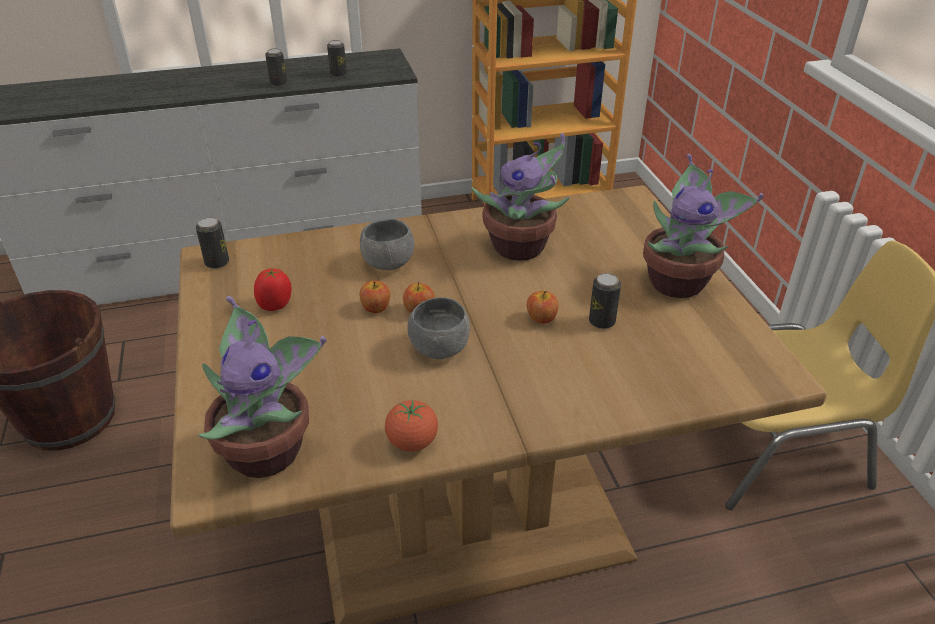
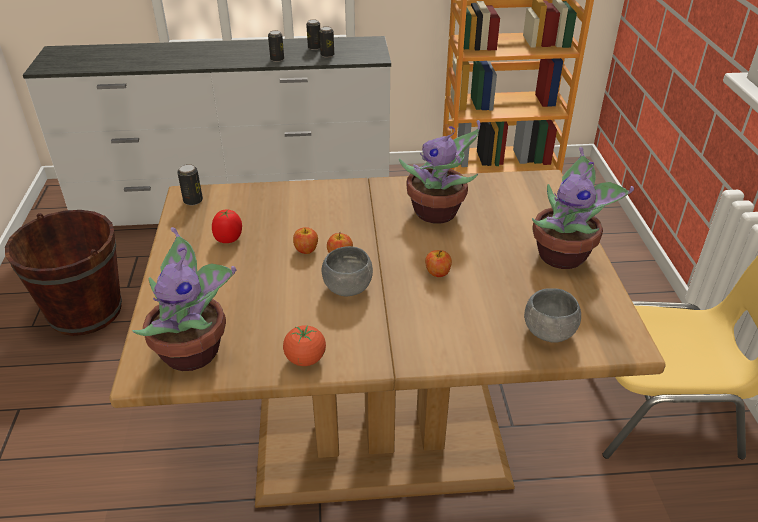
camera: 10 degrees right, 0 degrees up
(388, 263) = (326, 214): grey bowl -> grey bowl (549, 331)
(602, 322) = (487, 281): can -> can (314, 48)

